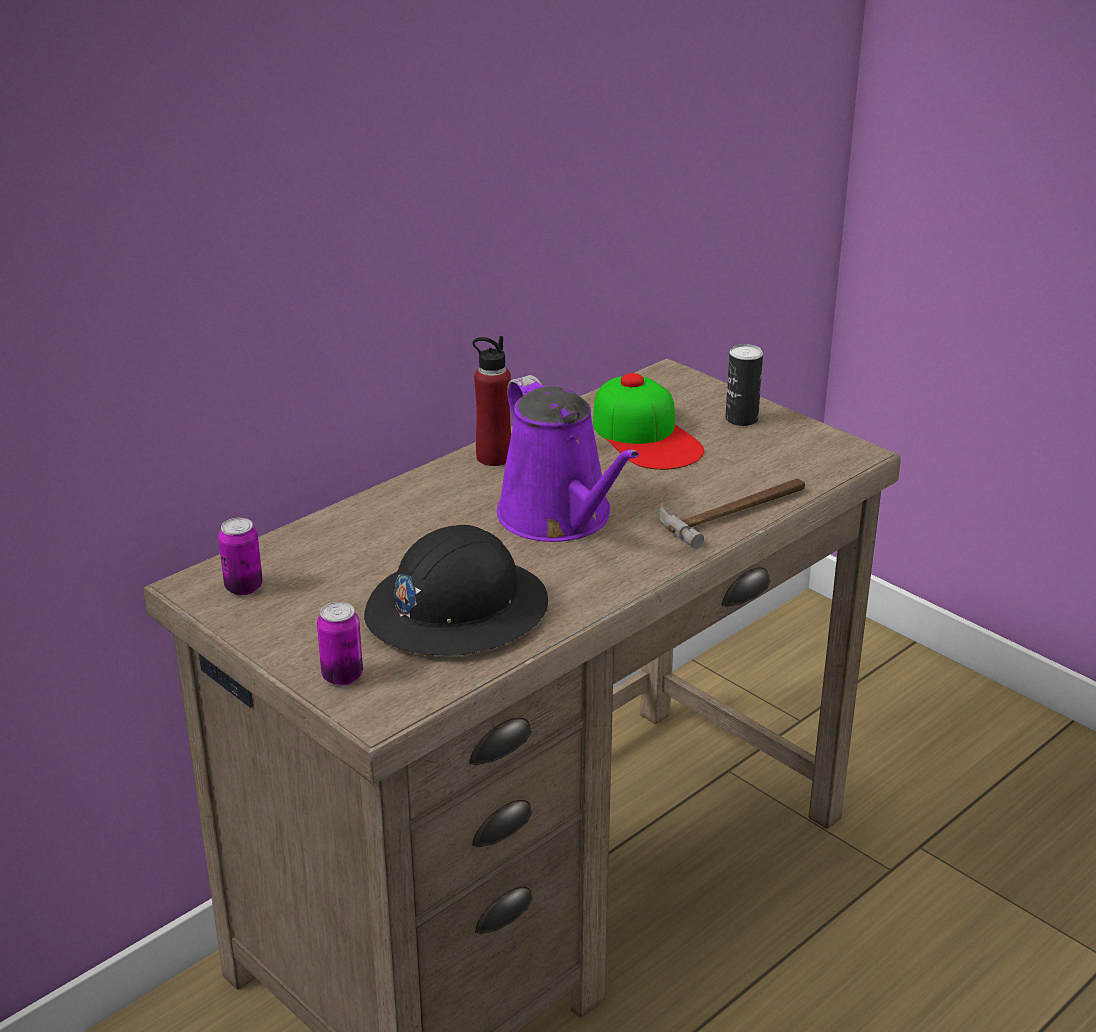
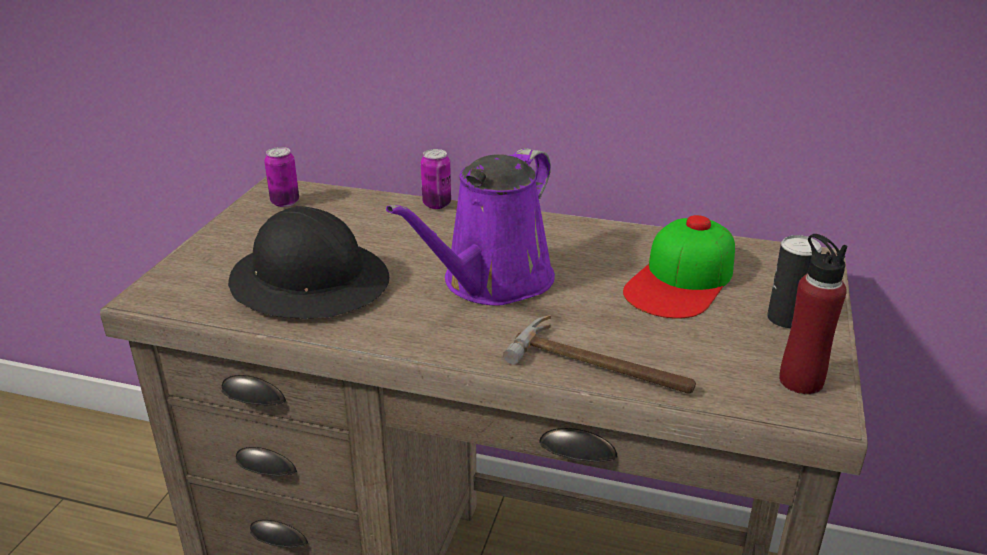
camera: 60 degrees right, 0 degrees up
(342, 676) = (192, 268): can -> can (436, 204)
(493, 457) = (556, 228): red bottle -> red bottle (800, 381)

